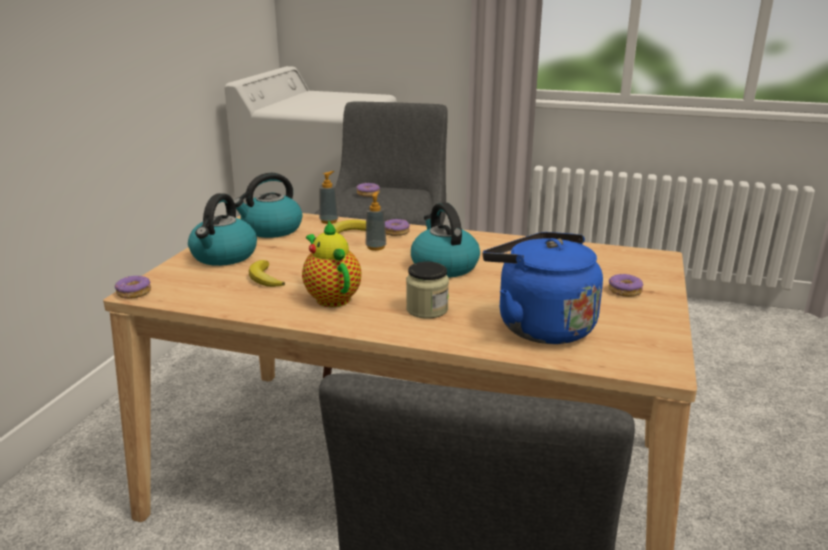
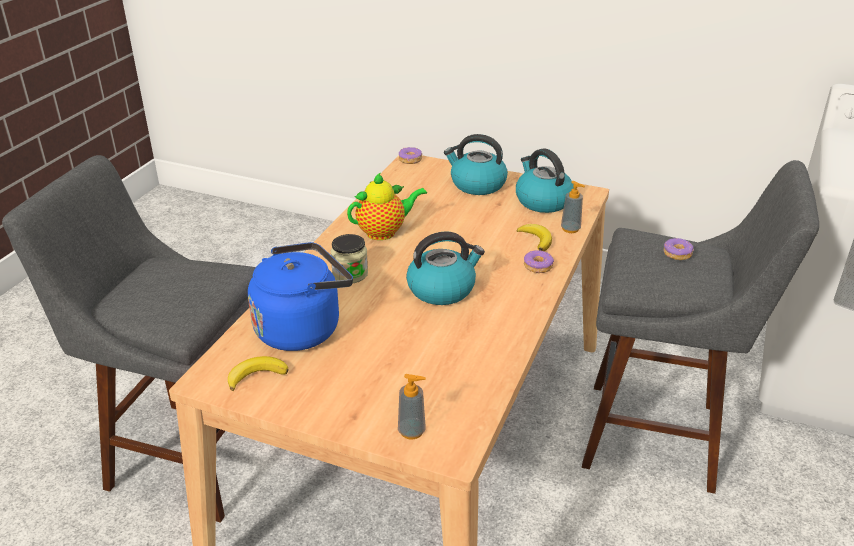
camera: 95 degrees right, 10 degrees up
(264, 278) = (427, 204): banana -> banana (256, 375)
(376, 247) = (495, 254): soap dispenser -> soap dispenser (411, 431)
(625, 291) = (358, 397): donut -> none

